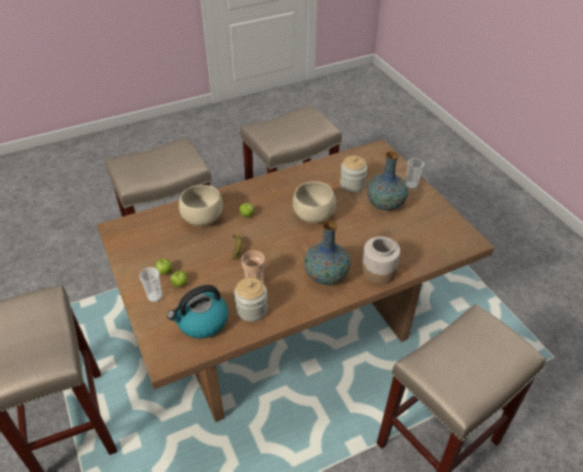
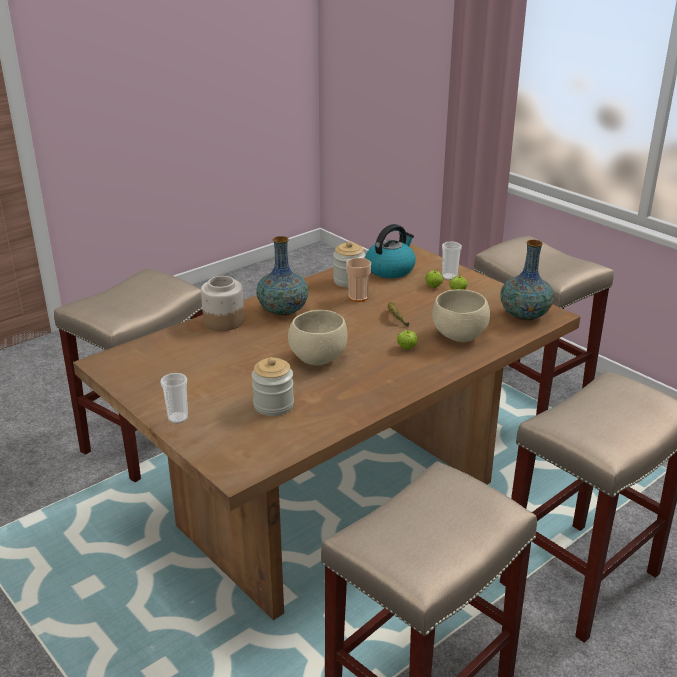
camera: 165 degrees right, 15 degrees down
(385, 204) = (219, 387): vase -> vase (524, 315)

